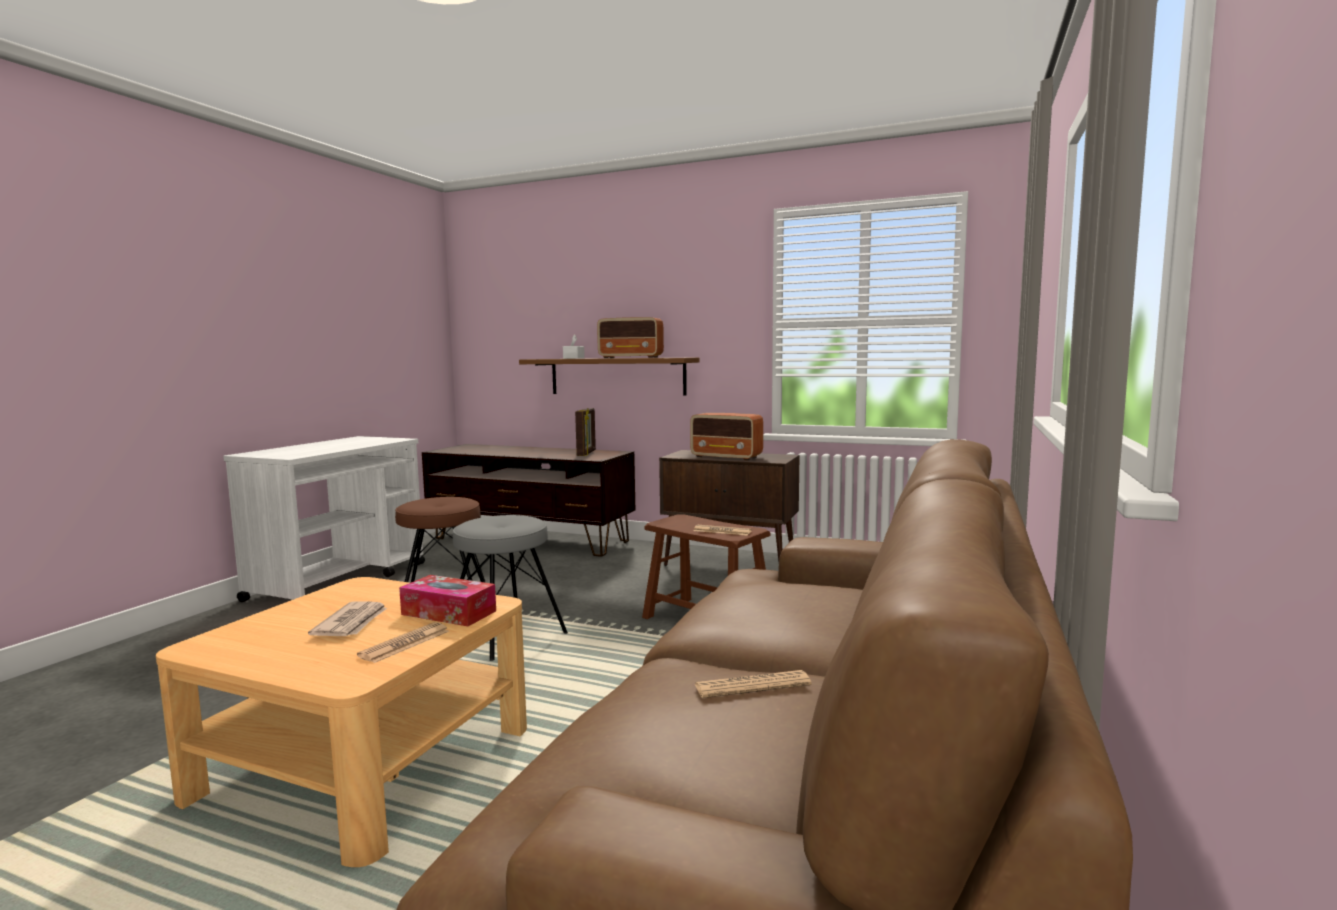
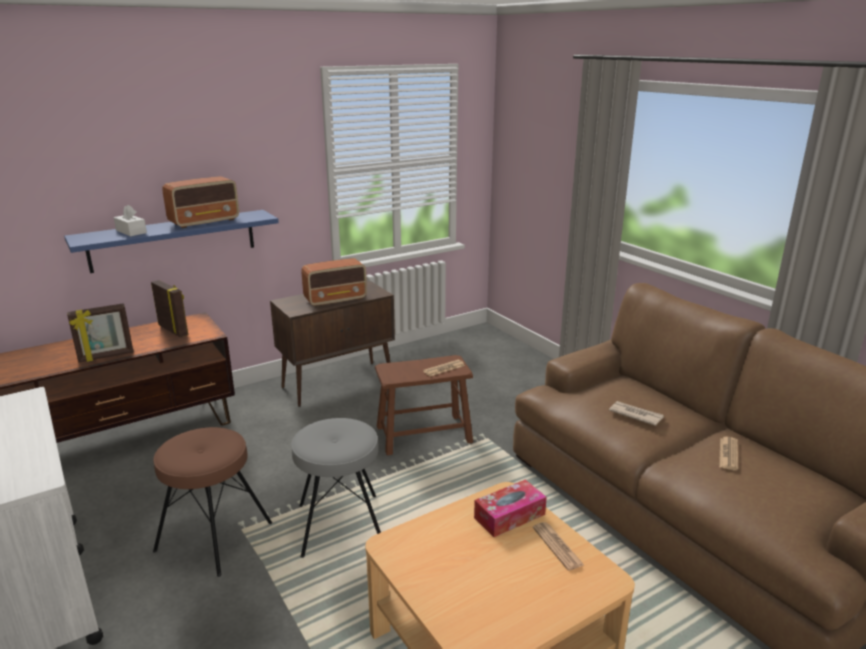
camera: 55 degrees left, 15 degrees up
(352, 623) = (492, 563): newspaper -> newspaper (635, 415)
(518, 454) = (106, 356): none -> picture frame
(617, 376) = (173, 240): brown shelf -> blue shelf

